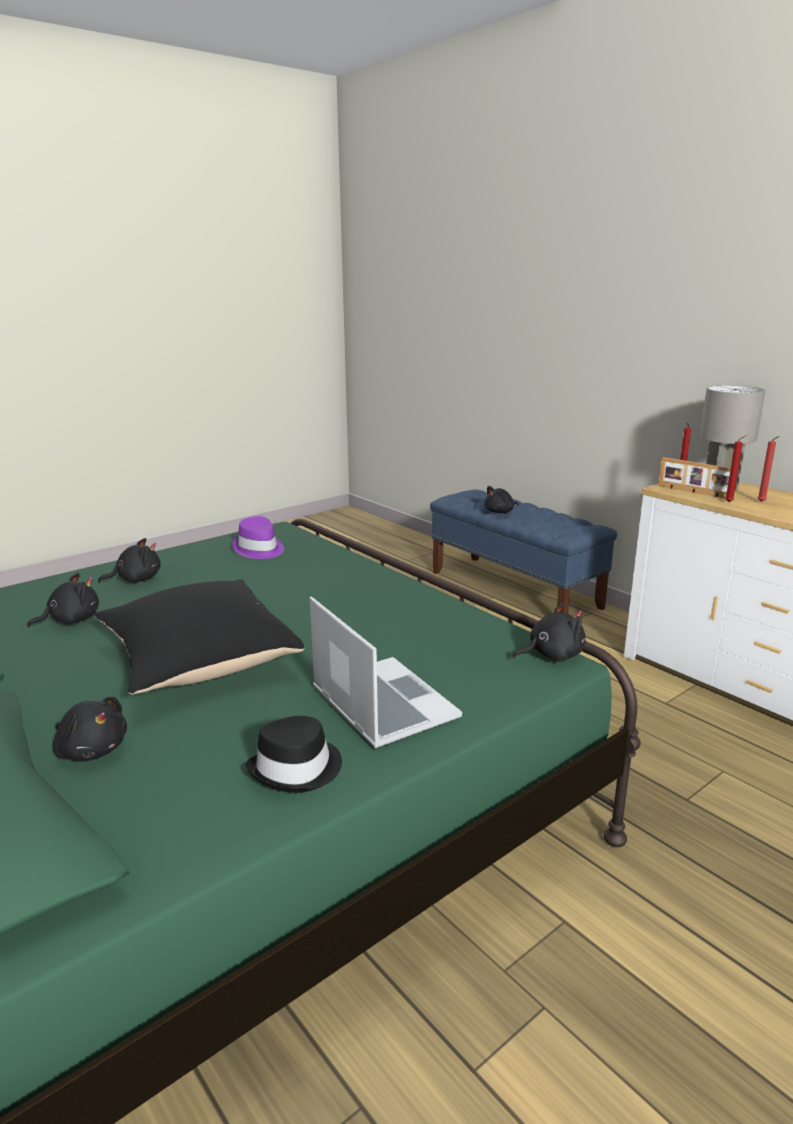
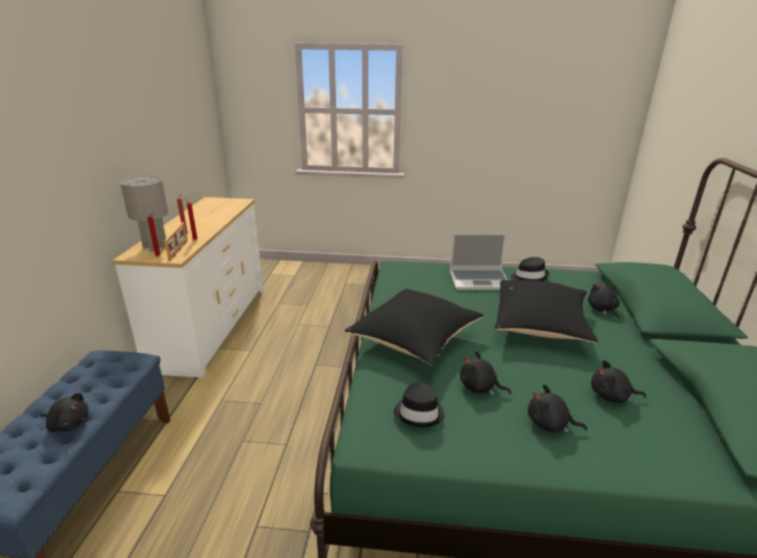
camera: 135 degrees left, 5 degrees up
(259, 549) = (419, 412): purple hat -> black hat
(337, 584) = (415, 342): none -> black pillow
(381, 704) = (479, 280): laptop -> laptop turned 105 degrees counterclockwise
(551, 655) = (393, 268): black plush toy -> black plush toy (480, 387)

